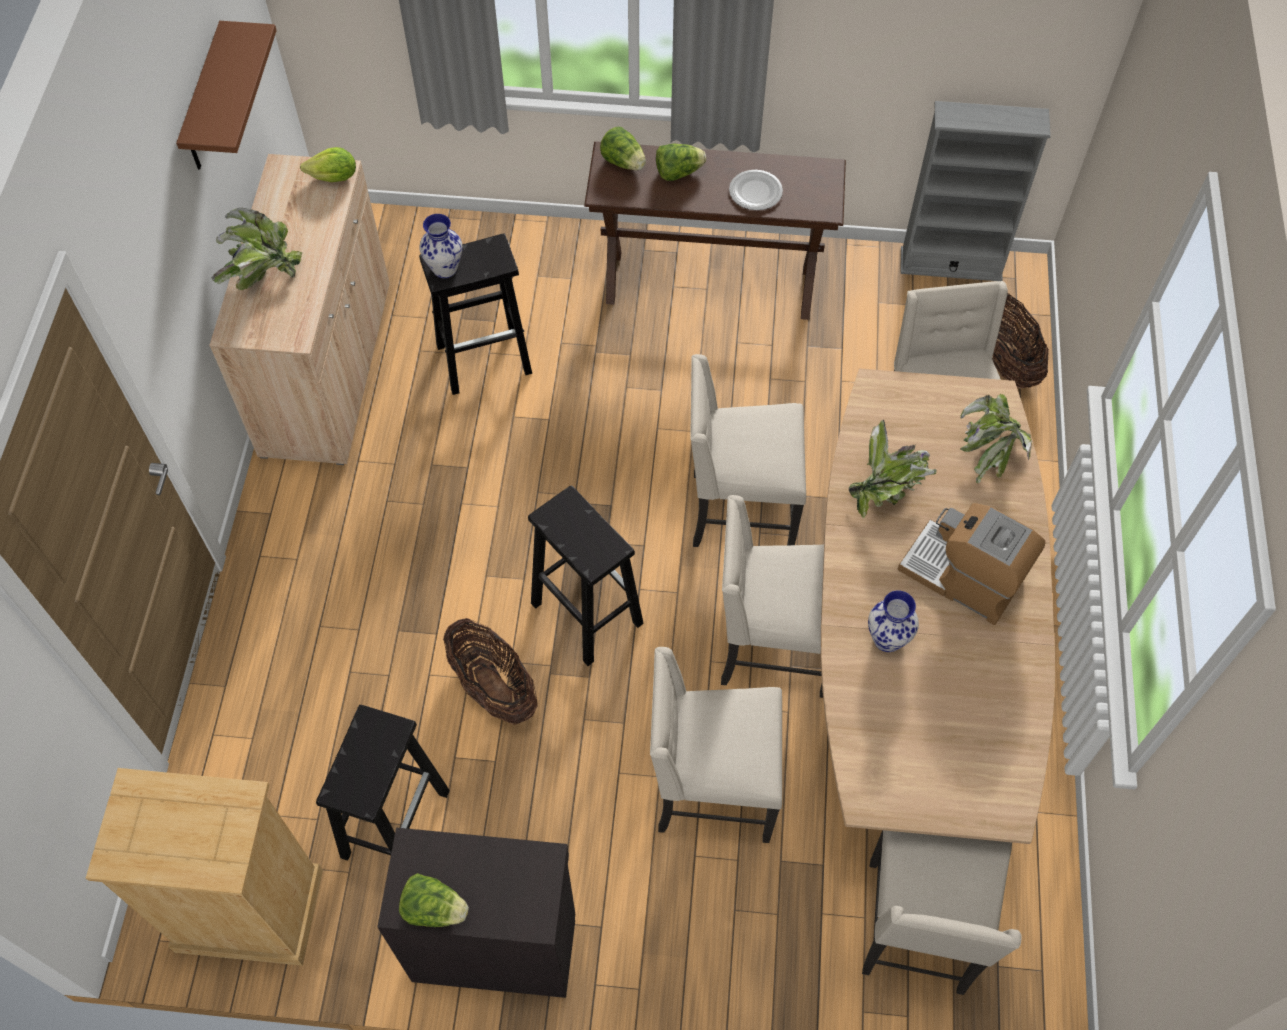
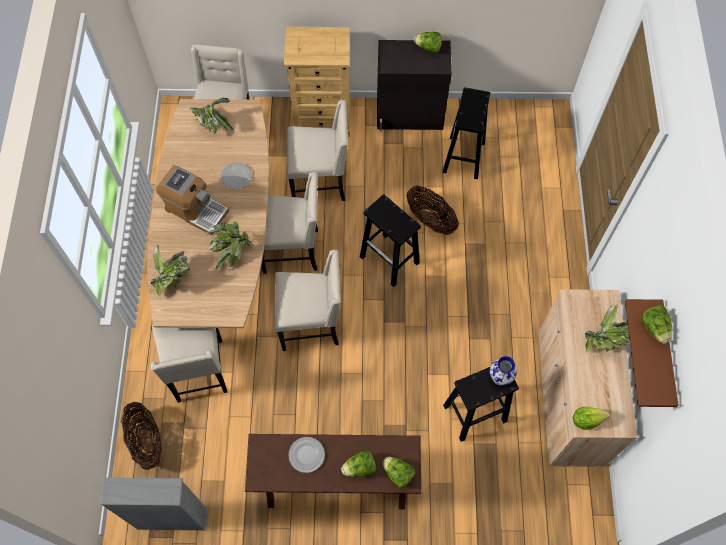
camera: 175 degrees right, 5 degrees up
(208, 107) = (654, 328): none -> lettuce
(248, 911) = (518, 119): beige dresser -> beige dresser (322, 119)
(888, 640) = (236, 176): vase -> plate
(946, 764) = (213, 125): none -> potted plant

